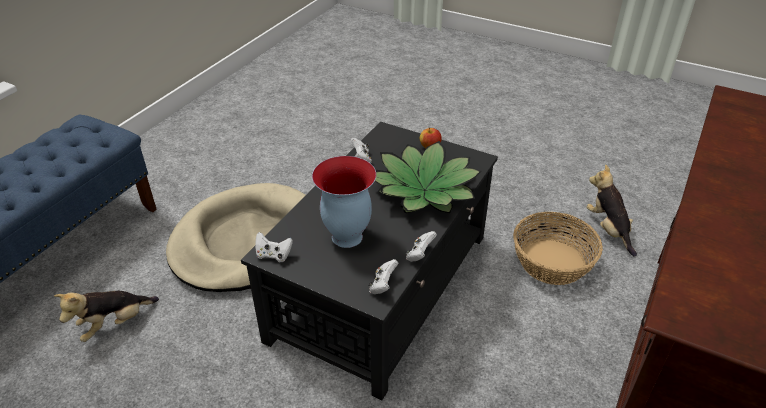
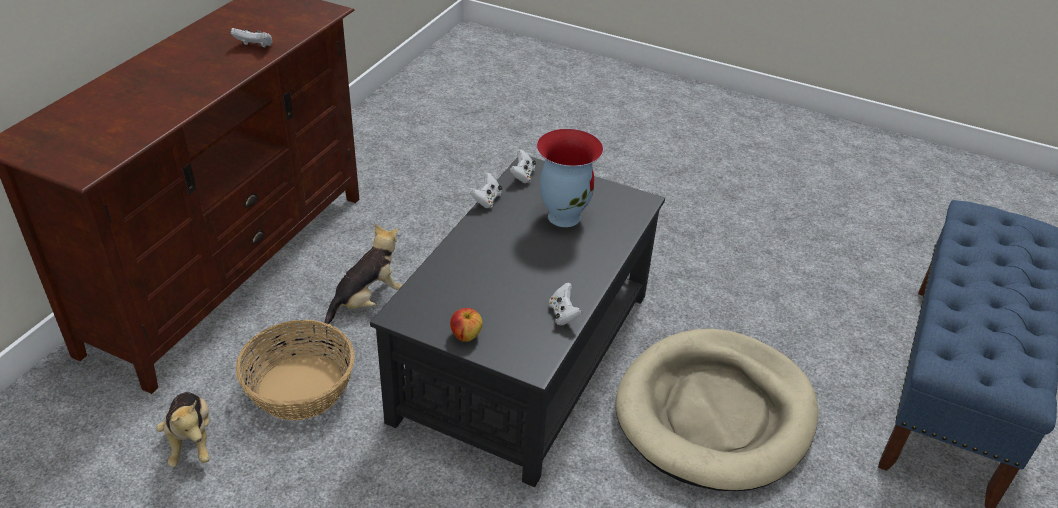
camera: 175 degrees right, 0 degrees up
(114, 324) = (807, 312): plush toy -> plush toy (367, 301)
(273, 255) = (634, 200): white game controller -> white game controller (255, 47)
(425, 190) = (477, 269): potted plant -> none

